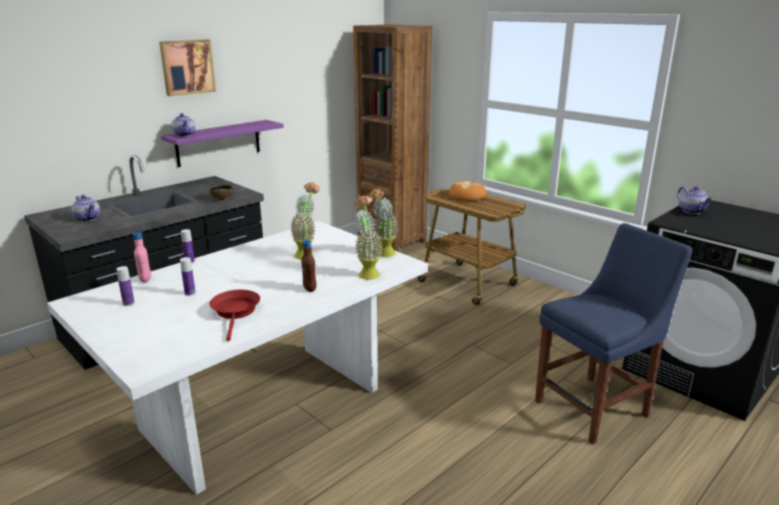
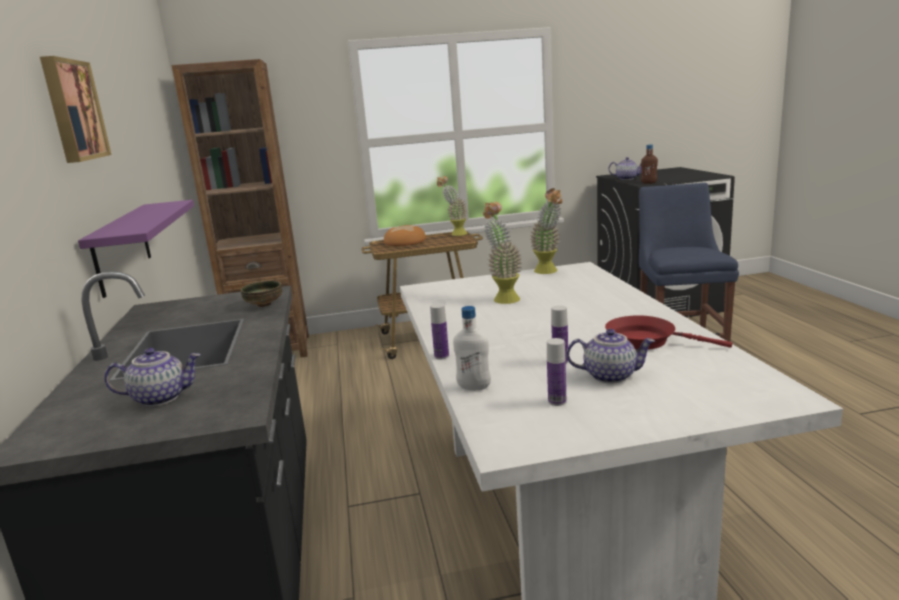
camera: 55 degrees left, 5 degrees down
(145, 279) = (474, 387): pink bottle -> white bottle
(185, 135) = (124, 229): teapot -> teapot (610, 375)
(309, 288) = (609, 305): brown bottle -> brown bottle (648, 183)
(367, 273) = (590, 281): potted plant -> potted plant (455, 234)

